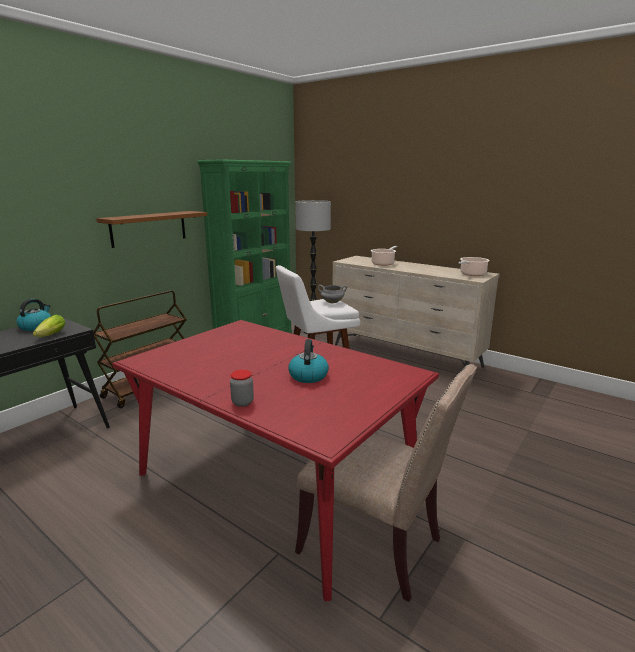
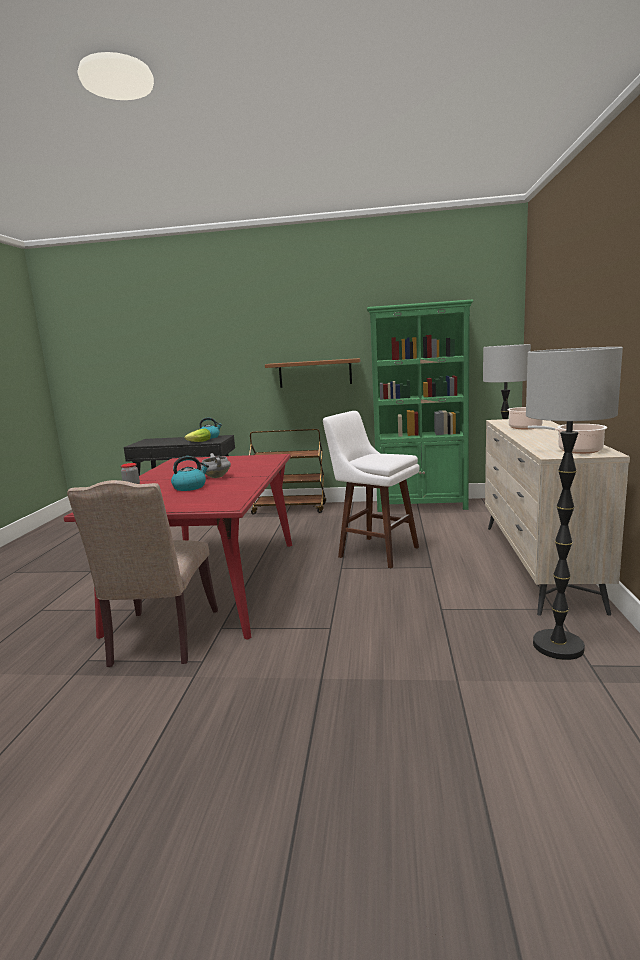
camera: 60 degrees right, 5 degrees down
(332, 302) = (388, 457): grey cooking pot -> grey cooking pot (216, 477)
(508, 391) = (558, 646): none -> floor lamp

